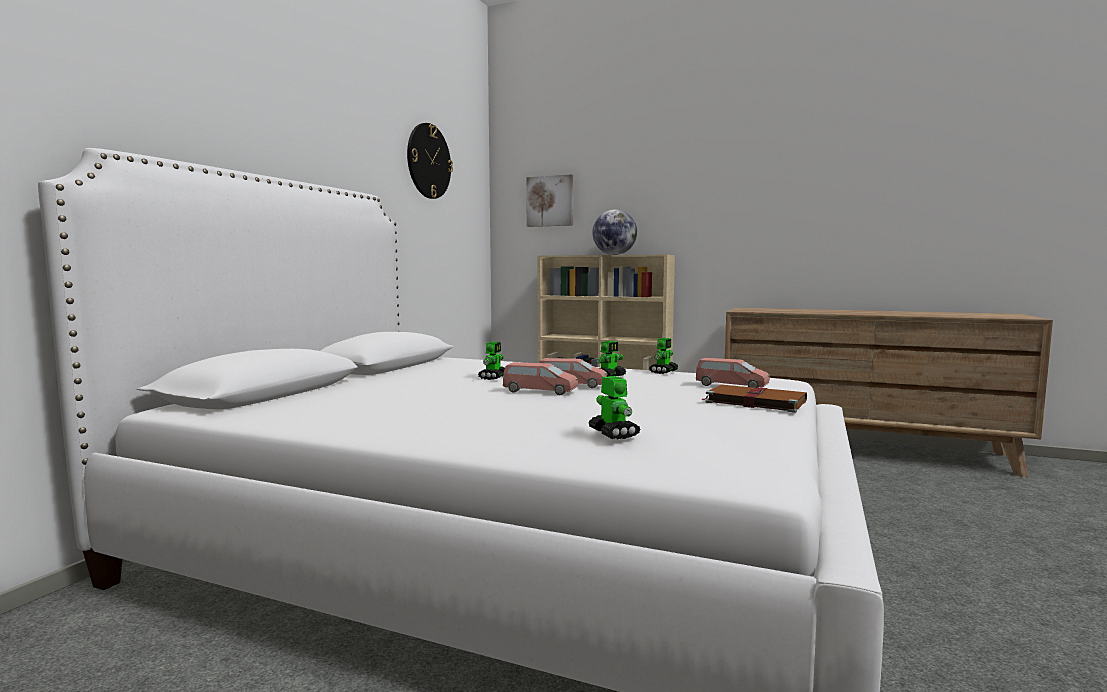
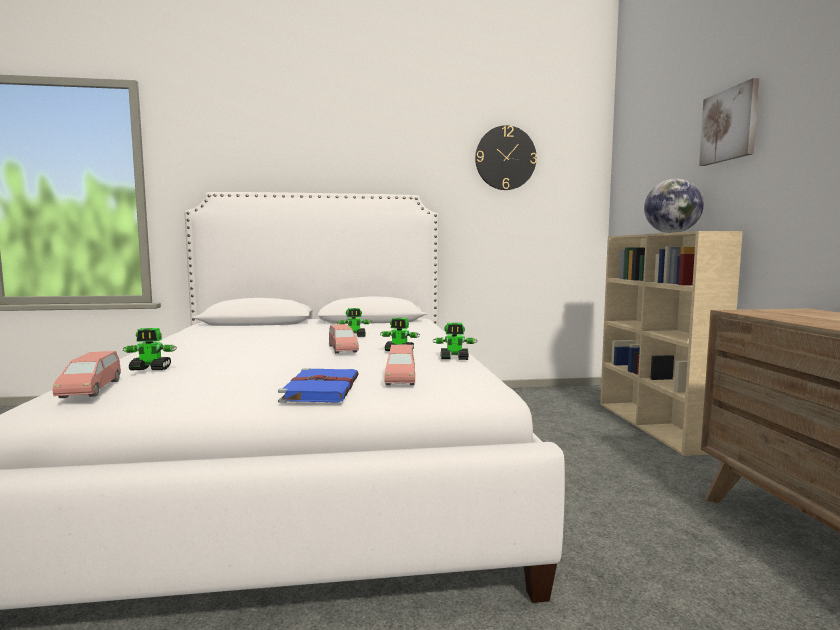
camera: 60 degrees right, 0 degrees up
(540, 391) = (303, 347): pink toy car -> pink toy car (91, 389)
(550, 201) = (645, 176): picture -> picture (729, 125)
(613, 433) = (151, 369): toy robot -> toy robot turned 45 degrees clockwise
(754, 401) = (321, 389): brown book -> blue book

